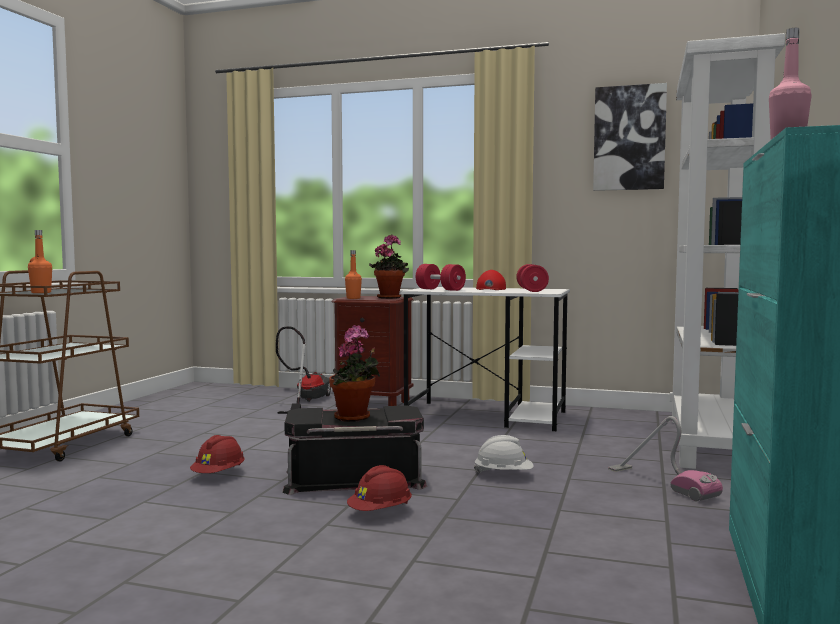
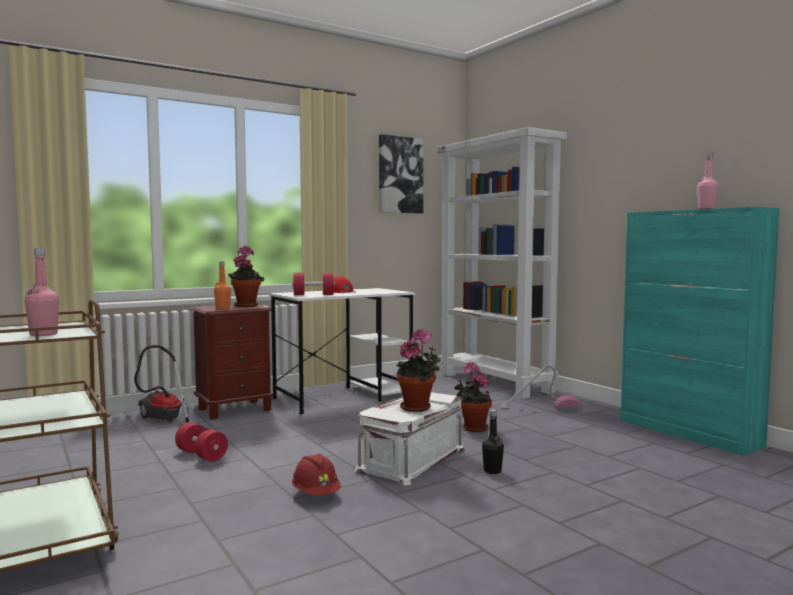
camera: 50 degrees left, 0 degrees up
(41, 292) = (43, 334): orange bottle -> pink bottle
(354, 478) = (410, 459): black storage box -> white storage box
(380, 512) = (492, 471): red hard hat -> black bottle
(504, 475) = (473, 428): white hard hat -> potted plant
(531, 290) = (376, 291): red dumbbell -> red dumbbell (201, 455)

